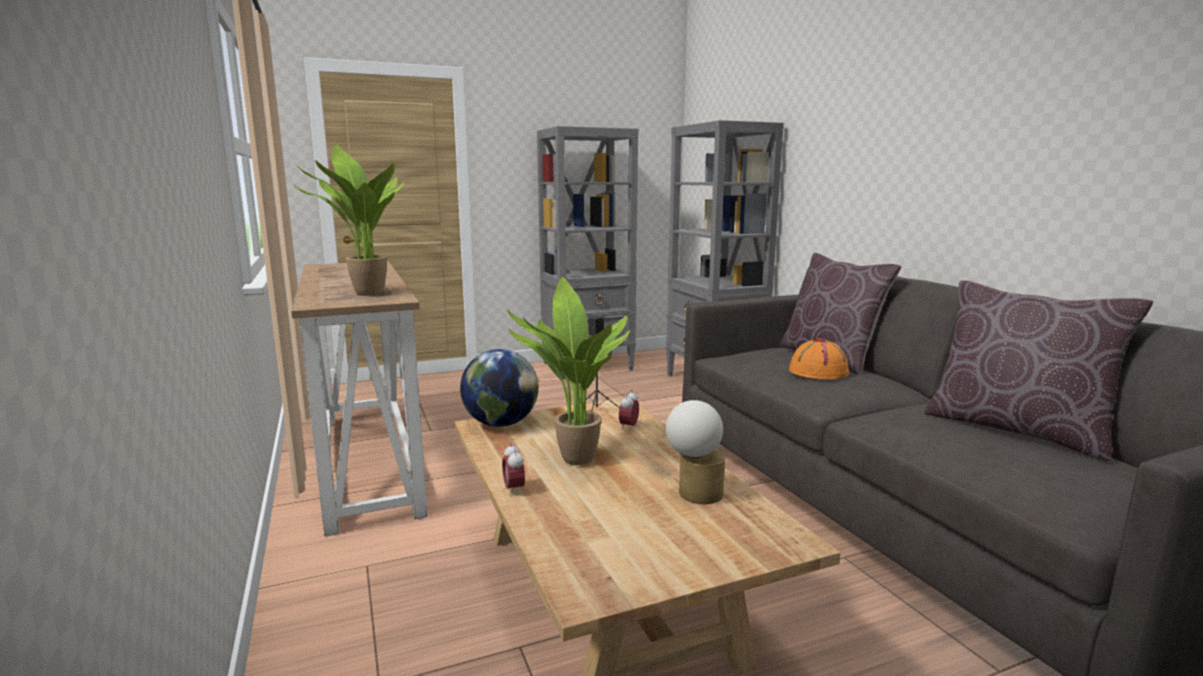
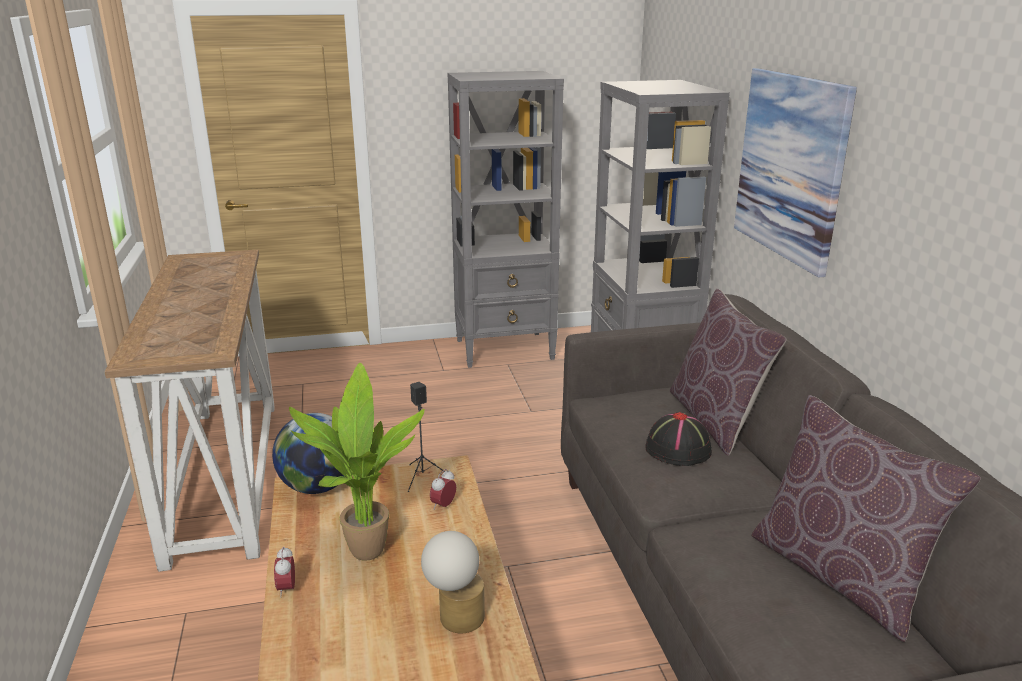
camera: 10 degrees right, 10 degrees up
(364, 294) = (190, 338): potted plant -> none
(818, 372) = (678, 449): orange hat -> black hat
(853, 161) = (790, 167): none -> picture

